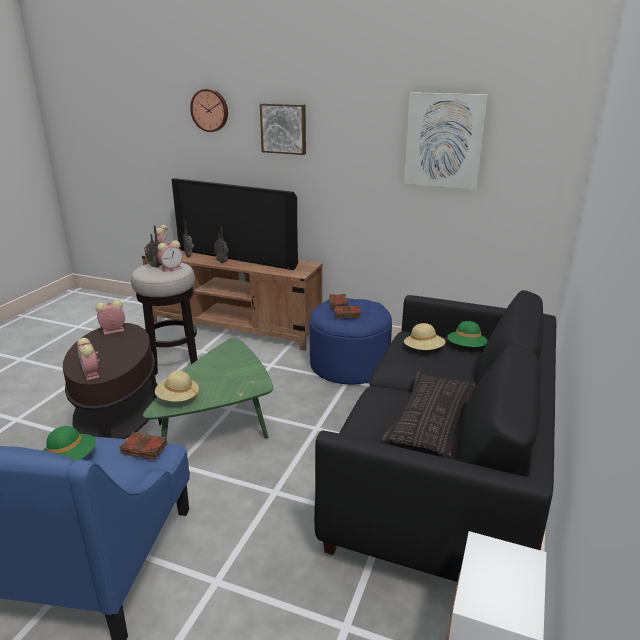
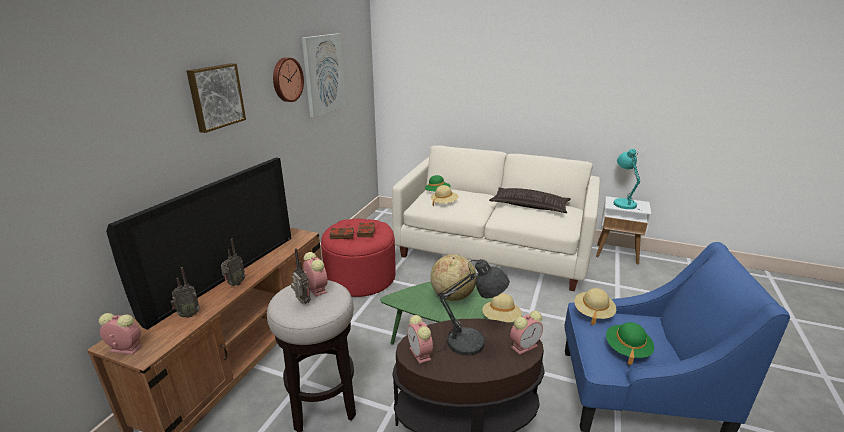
camera: 90 degrees left, 0 degrees up
(111, 350) = (471, 343): none -> grey table lamp
(144, 449) = (593, 313): brown book -> beige hat
(210, 110) = (114, 97): wall clock -> wall clock (286, 79)
(228, 373) = (452, 296): none -> globe
(349, 365) = (360, 277): blue ottoman -> red ottoman
(445, 473) = (494, 249): black sofa -> white sofa
(504, 573) = (623, 203): none -> turquoise table lamp

